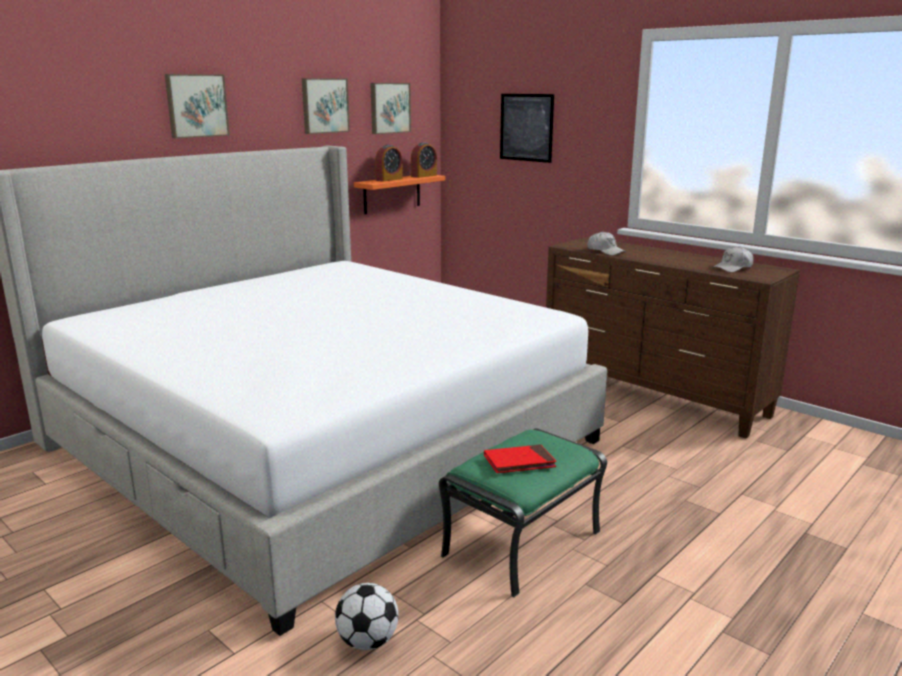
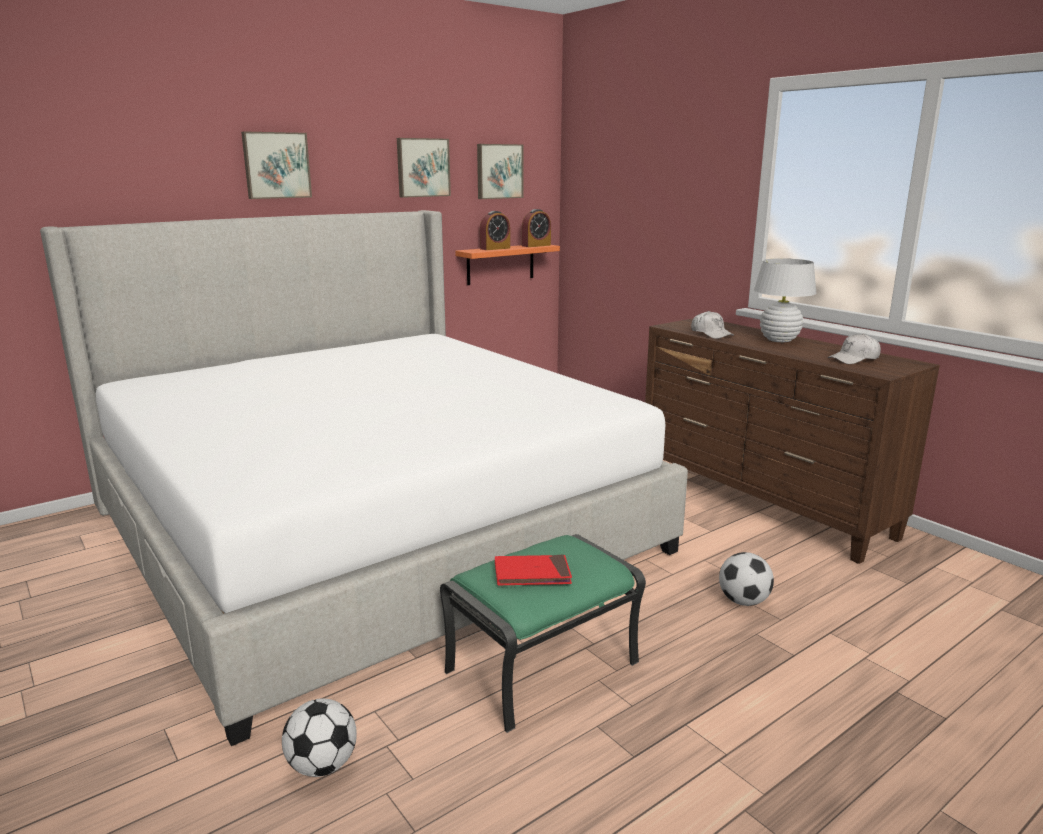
camera: 10 degrees right, 0 degrees up
(526, 127) = (645, 193): picture -> none
(664, 254) = (779, 340): none -> white table lamp
(666, 476) = (743, 601): none -> football

